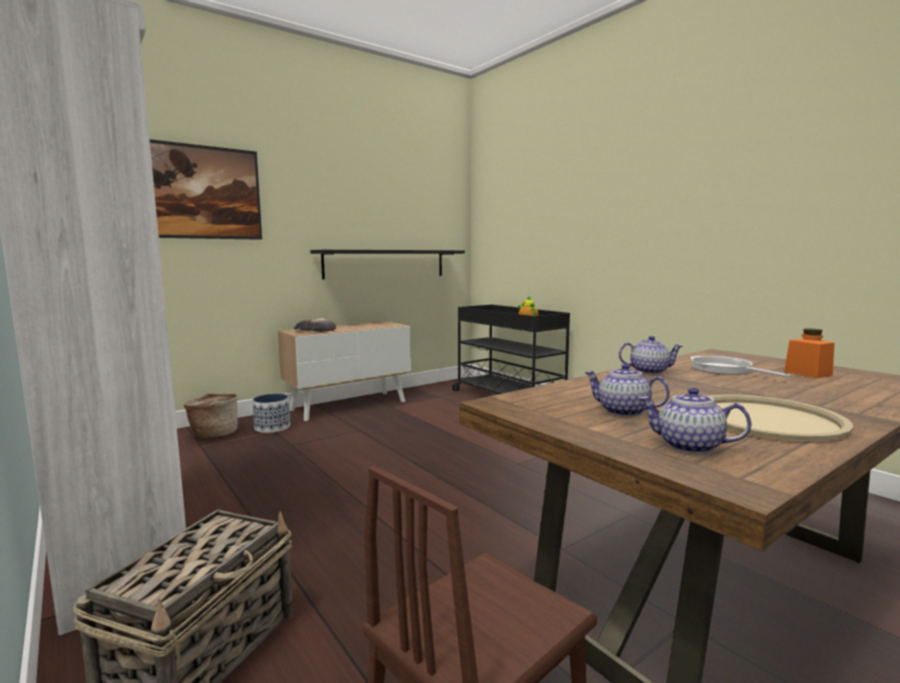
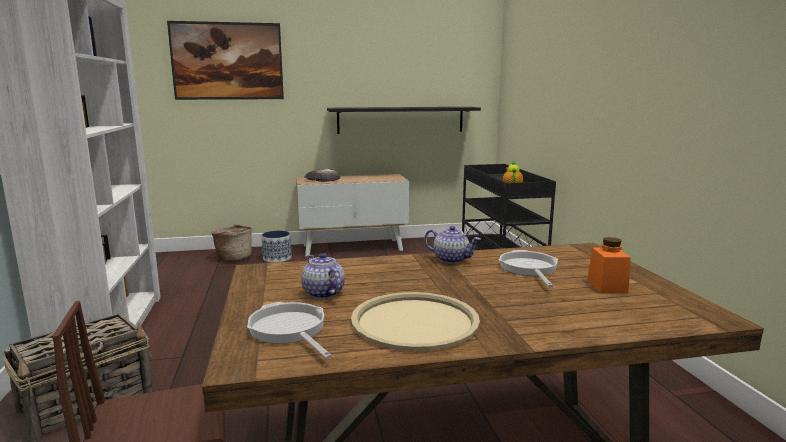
camera: 25 degrees right, 5 degrees up
(689, 446) = (289, 330): teapot -> frying pan

